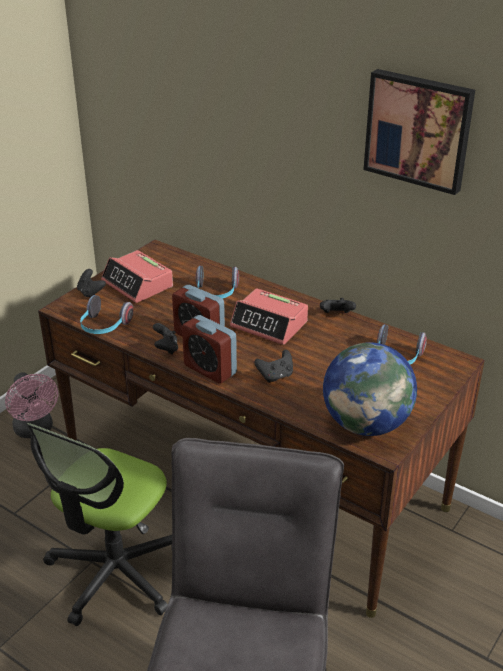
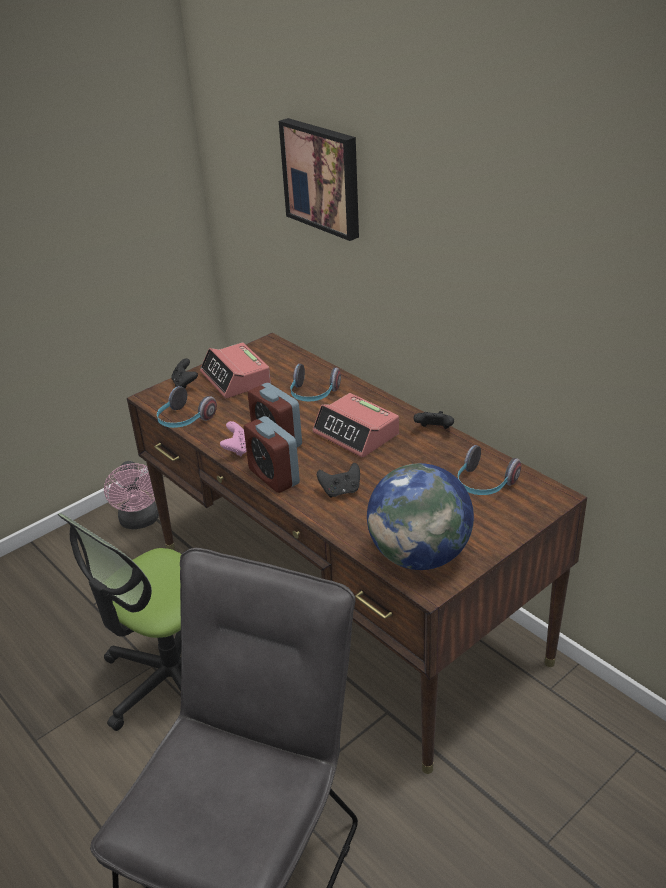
camera: 15 degrees right, 0 degrees up
(166, 348) = (237, 449): black game controller -> pink game controller
(419, 130) = (515, 224): picture -> picture (323, 177)

